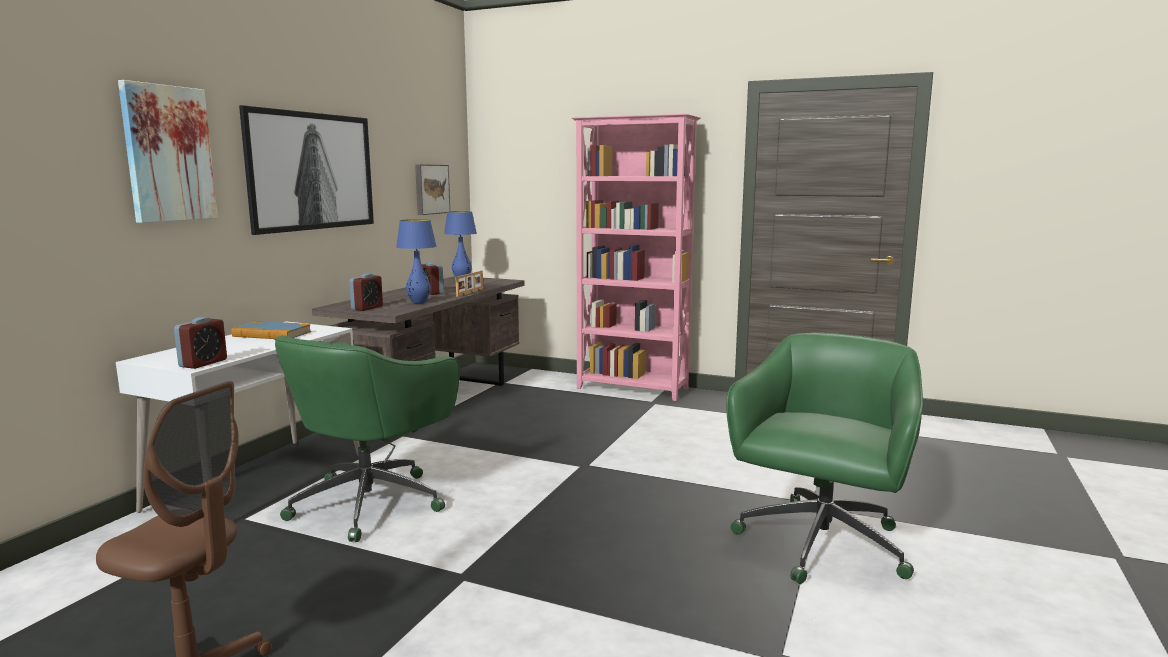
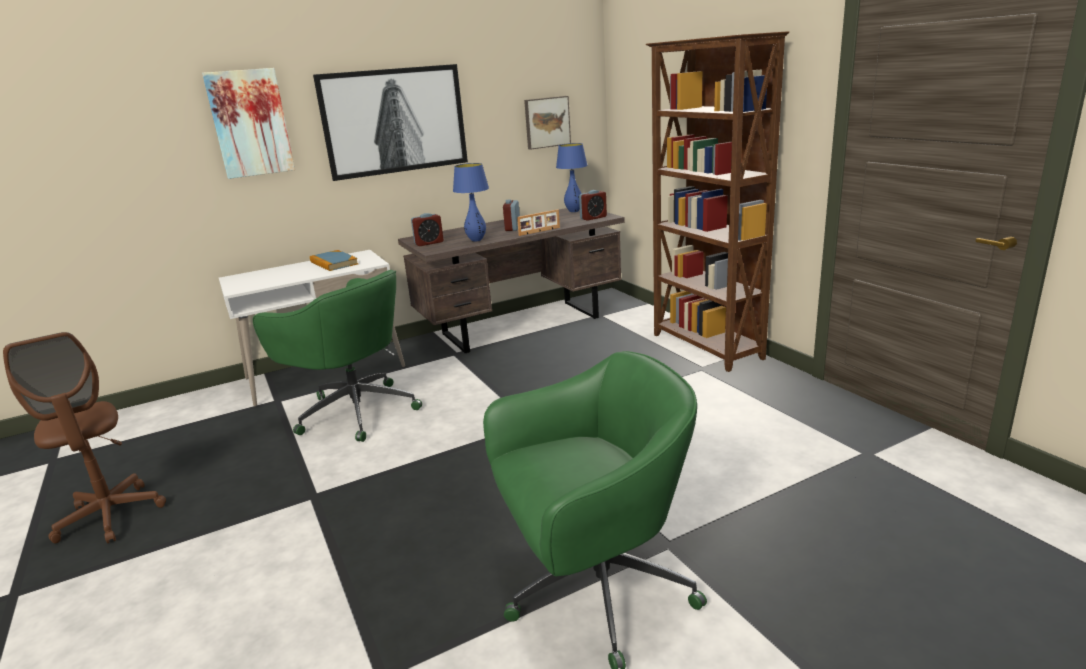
camera: 40 degrees right, 10 degrees up
(203, 363) = (246, 287): alarm clock -> alarm clock (593, 218)
(372, 502) = (355, 411): green office chair -> green office chair turned 120 degrees counterclockwise
(633, 389) = (706, 347): pink bookcase -> brown bookcase

